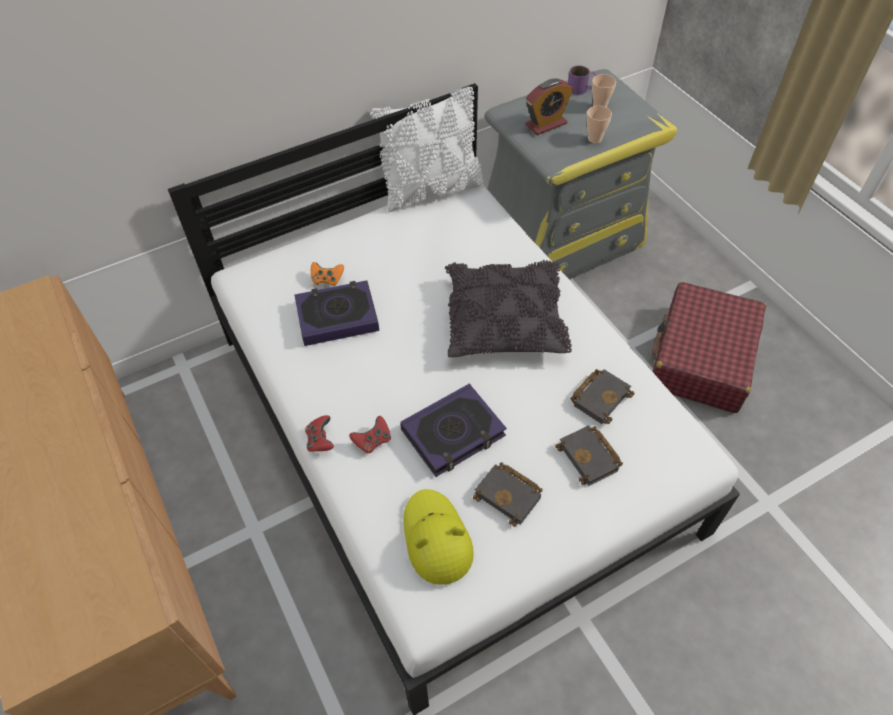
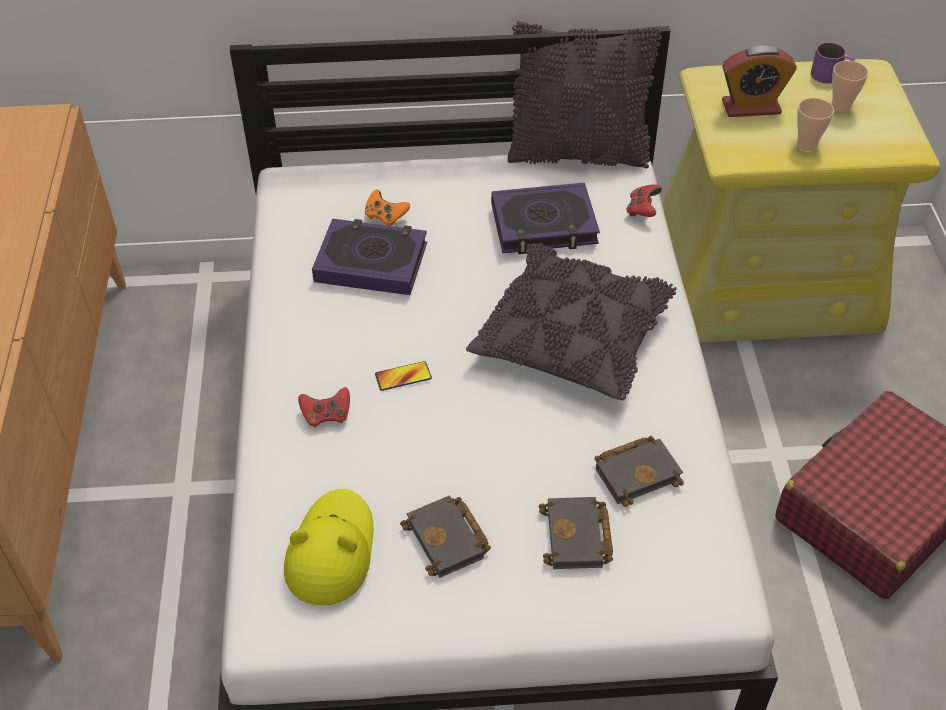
camera: 25 degrees right, 5 degrees down
(320, 440) = (268, 392): red game controller -> red game controller (642, 210)
(409, 391) = (403, 377): none -> phone
(431, 190) = (578, 153): white pillow -> black pillow
(453, 433) = (425, 444): book -> book (544, 225)
(563, 242) = (767, 290): grey nightstand -> yellow nightstand

